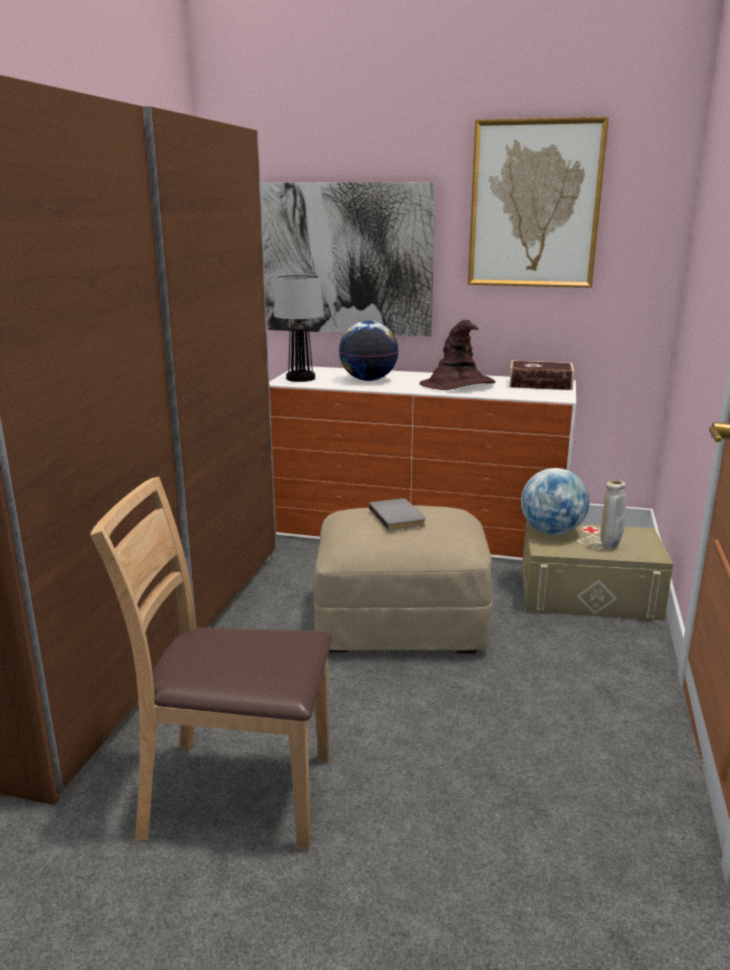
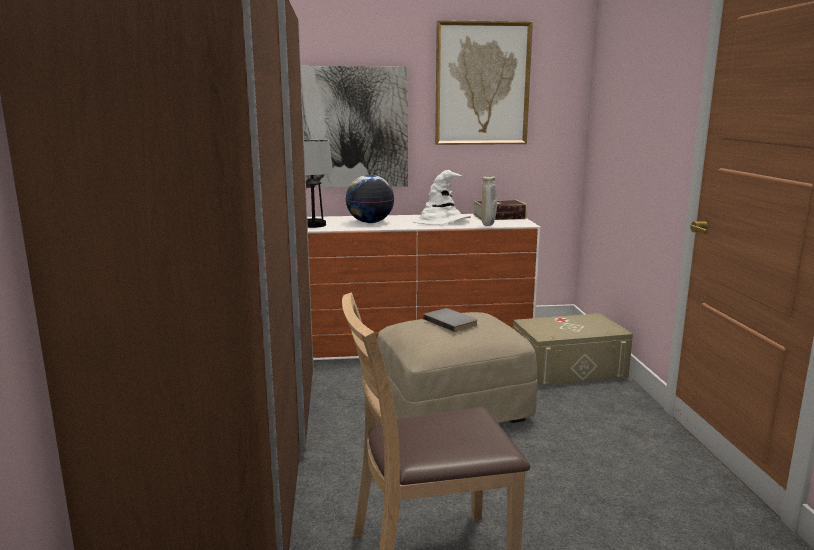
camera: 20 degrees left, 5 degrees down
(457, 384) = (441, 221): brown hat -> white hat
(552, 532) = (537, 324): globe -> none
(610, 547) = (584, 329): beige vase -> beige vase (488, 225)

